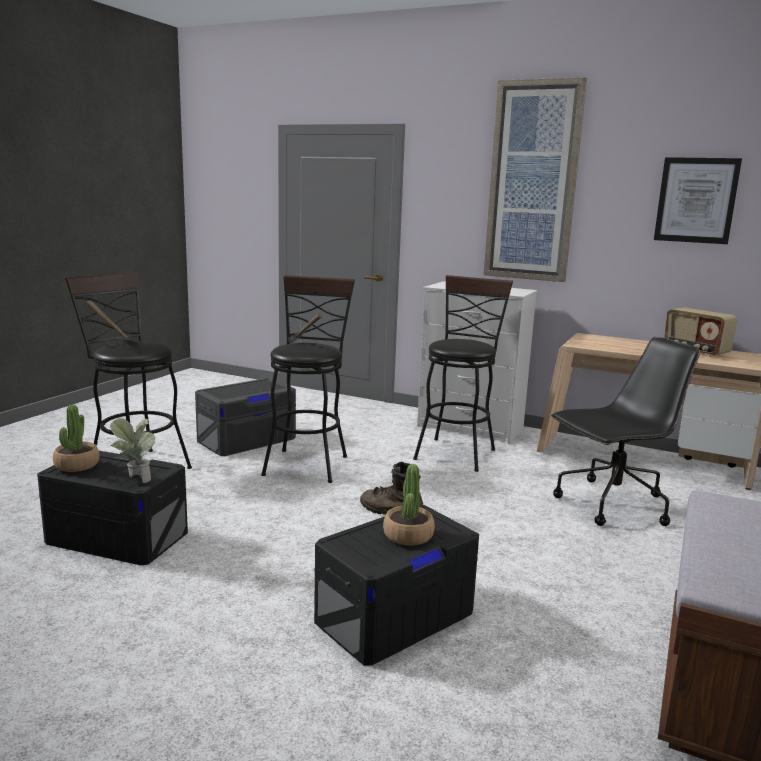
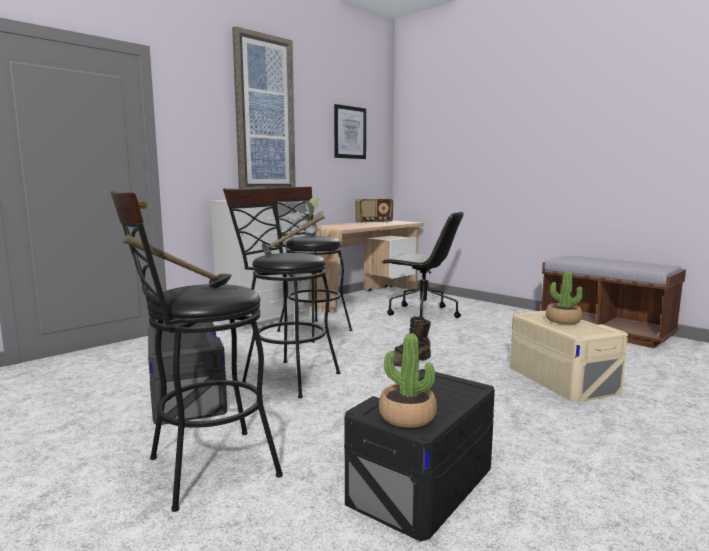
camera: 70 degrees left, 5 degrees down
(134, 480) = (461, 388): potted plant -> potted plant (310, 236)
(395, 616) = (561, 379): black storage box -> beige storage box
(611, 505) = (421, 313): black office chair -> black office chair turned 120 degrees clockwise

